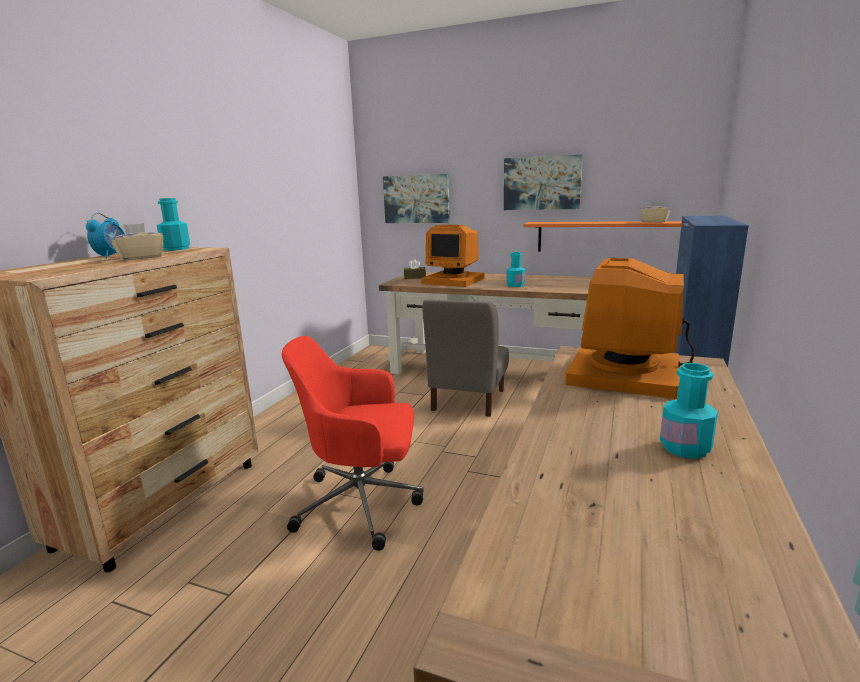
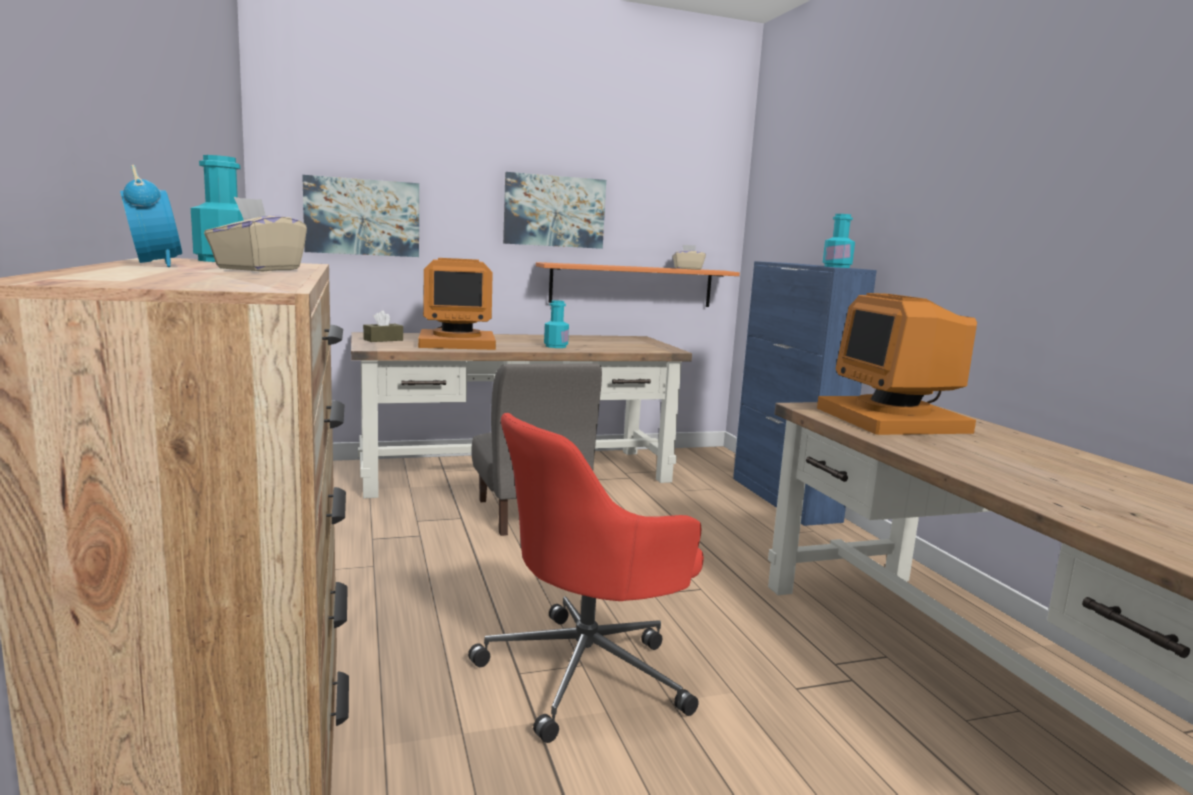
camera: 40 degrees left, 5 degrees down
(685, 448) = (1071, 465): turquoise bottle -> turquoise bottle (836, 267)

